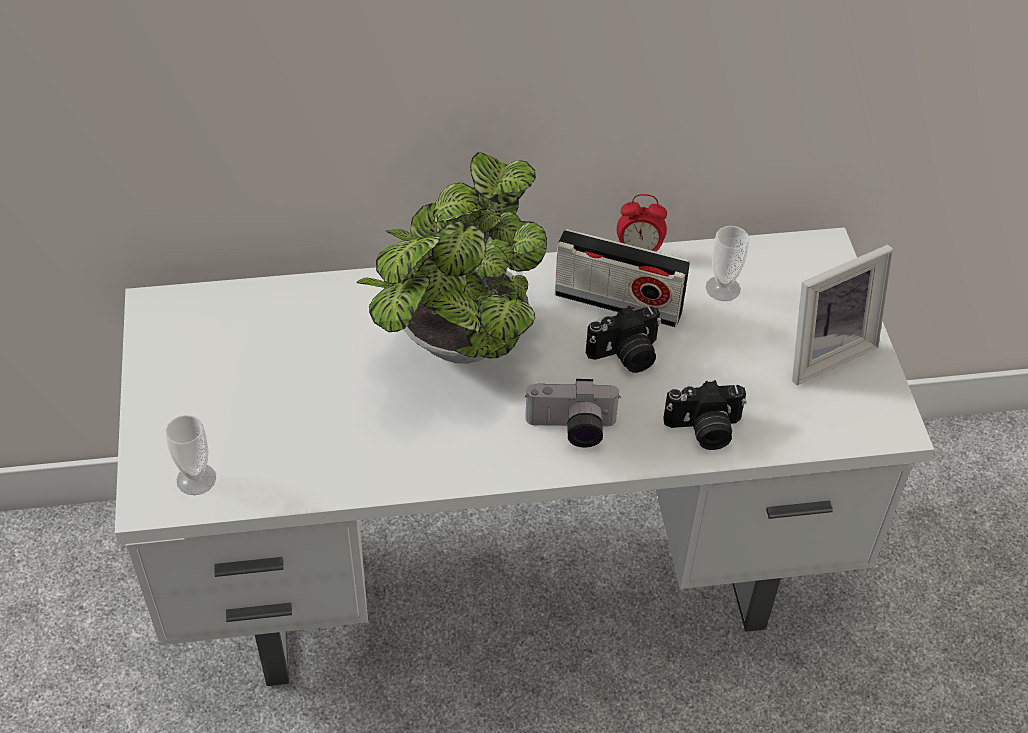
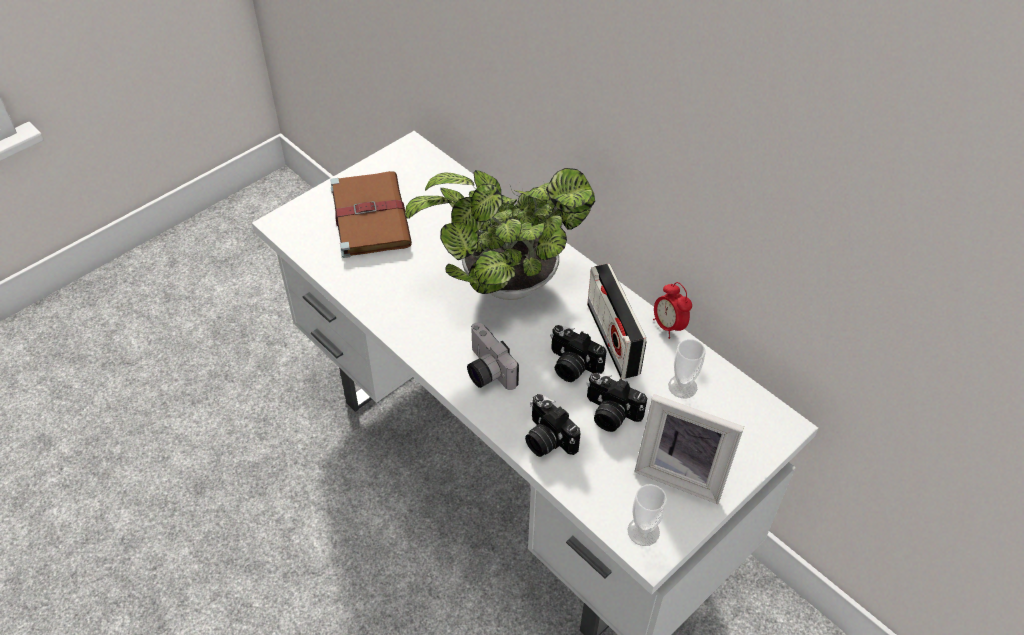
camera: 55 degrees right, 0 degrees up
(196, 479) = (309, 231): cup -> cup (643, 531)
(230, 406) = (369, 215): none -> brown book
(712, 362) = (610, 414): none -> camera

